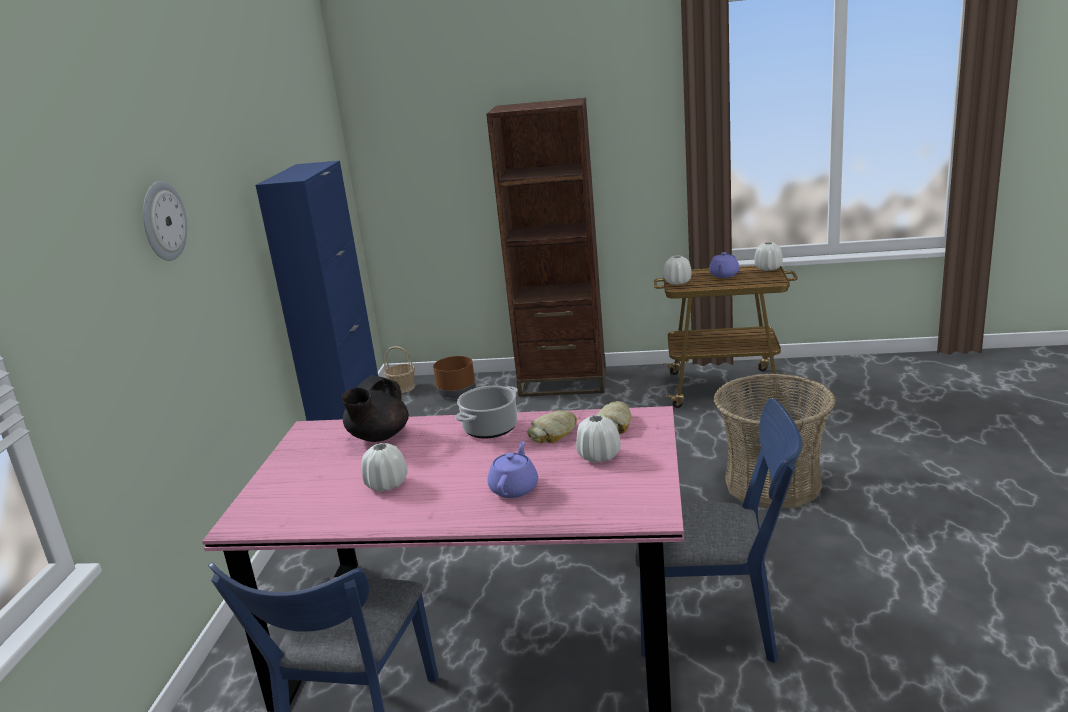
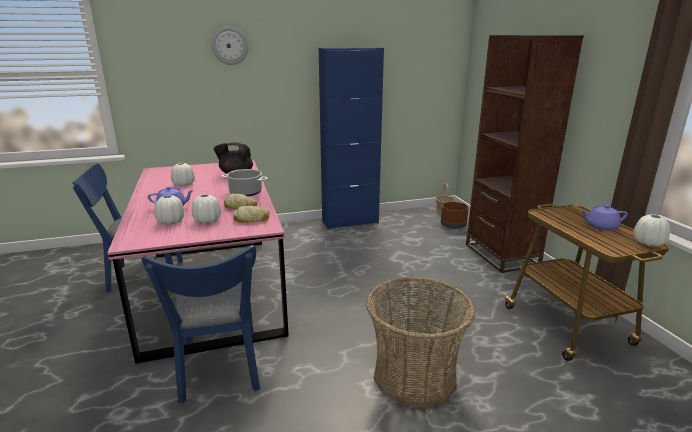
camera: 65 degrees right, 0 degrees up
(677, 282) = (554, 211): white vase -> white vase (171, 221)

